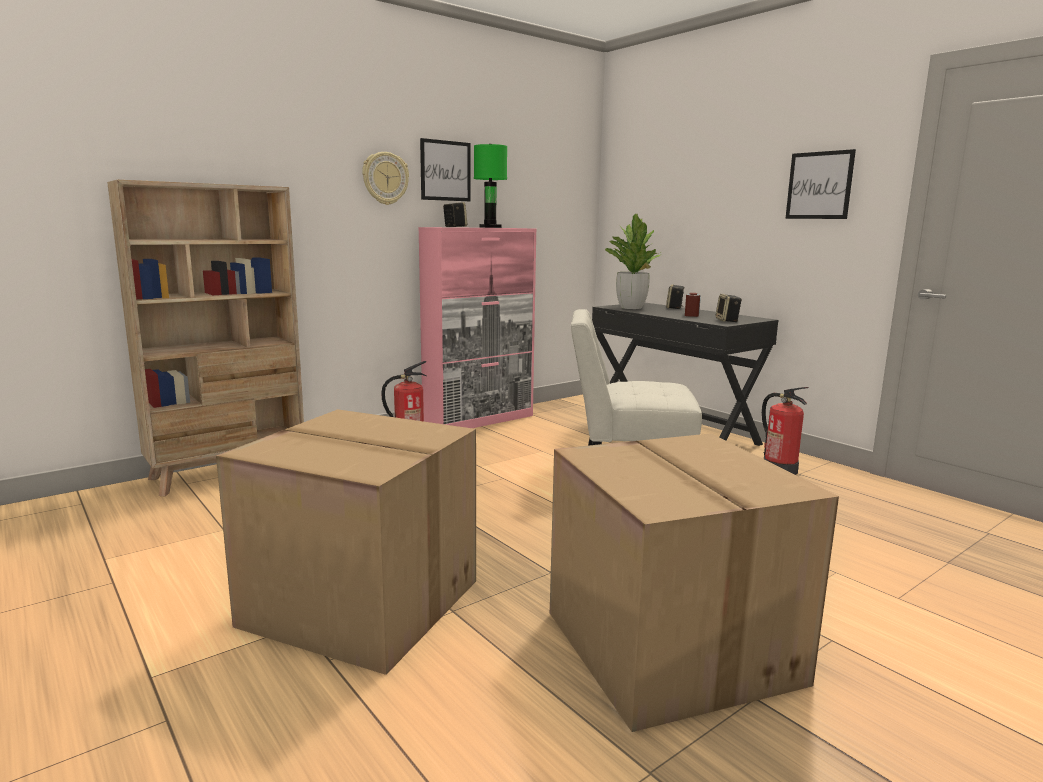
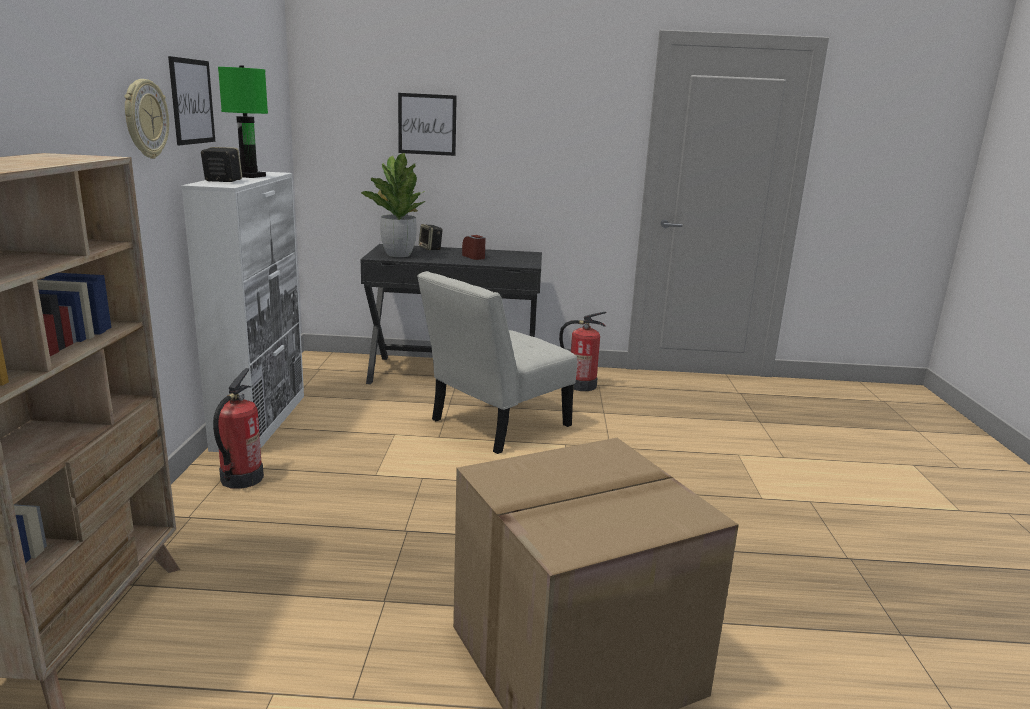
camera: 50 degrees left, 5 degrees up
(480, 420) = (261, 421): pink cabinet -> white cabinet
(666, 645) = (771, 554): cardboard box -> none
(727, 320) = (519, 260): speaker -> none
(819, 185) = (570, 130): picture -> picture (427, 124)

